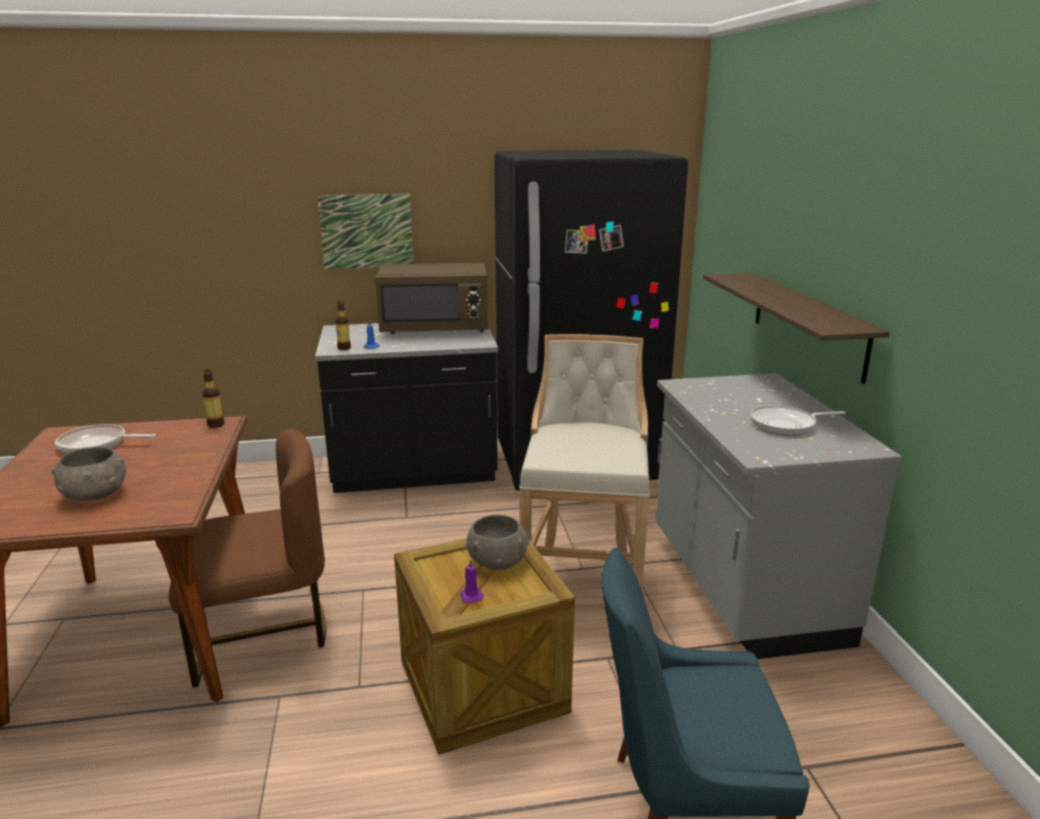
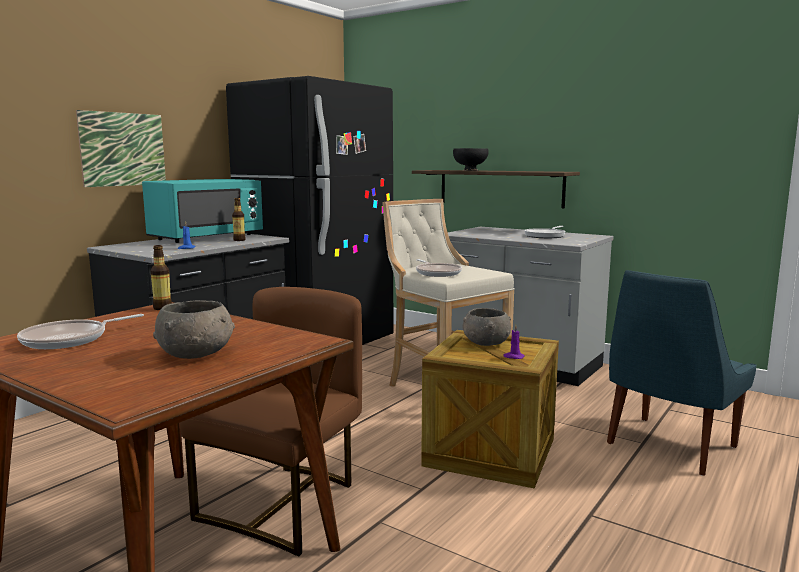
camera: 45 degrees left, 10 degrees down
(344, 348) = (164, 251): bottle -> bottle (239, 240)
(435, 329) = (206, 237): brown microwave -> turquoise microwave
(564, 443) = (437, 273): none -> frying pan
(757, 292) = (470, 170): none -> black bowl

